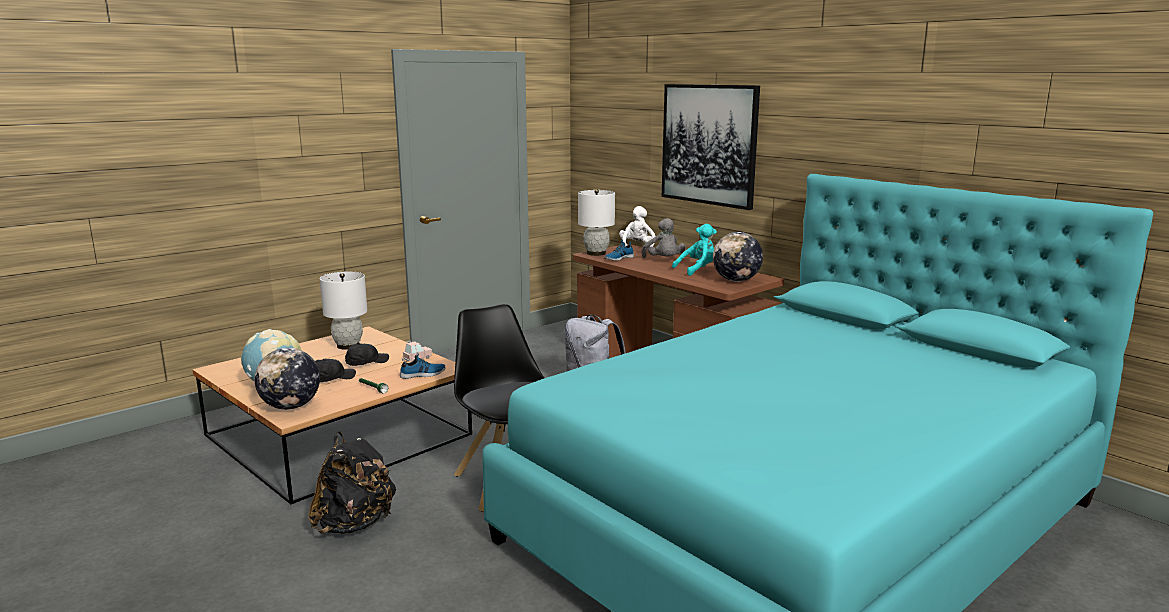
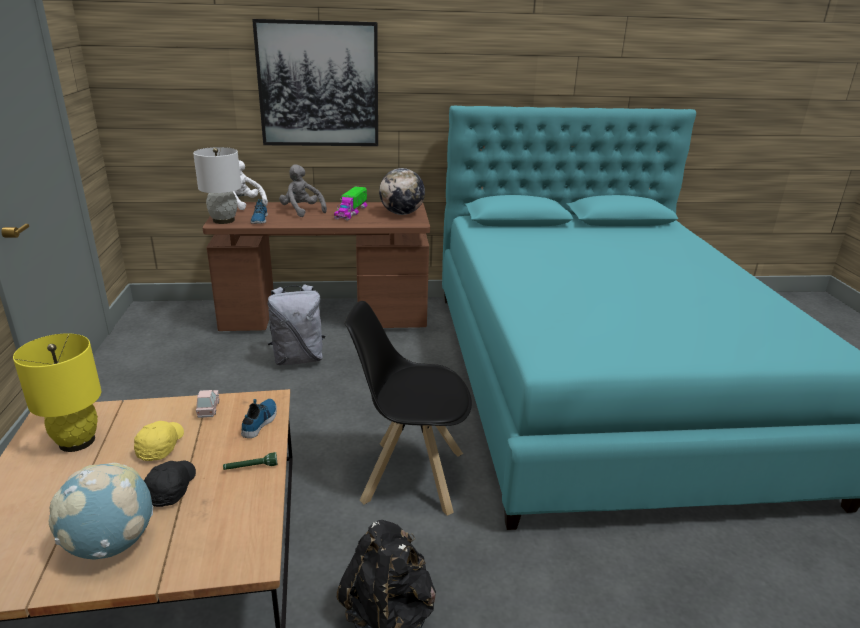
camera: 55 degrees left, 10 degrees up
(291, 407) = (216, 551): globe -> none
(348, 346) = (77, 441): white table lamp -> yellow table lamp
(366, 362) = (160, 446): black cap -> yellow cap
(663, 260) = (301, 211): grey plush toy -> grey plush toy turned 150 degrees counterclockwise
(697, 270) = (351, 212): turquoise plush toy -> toy truck

